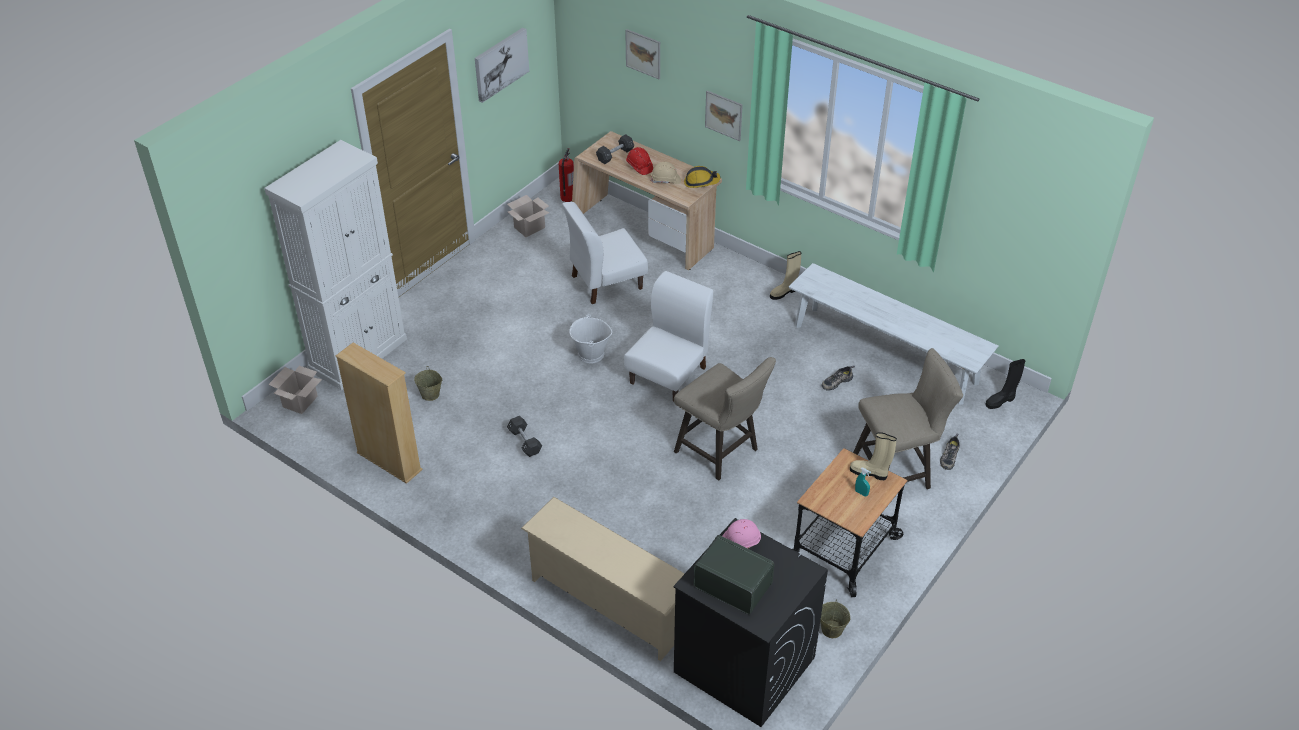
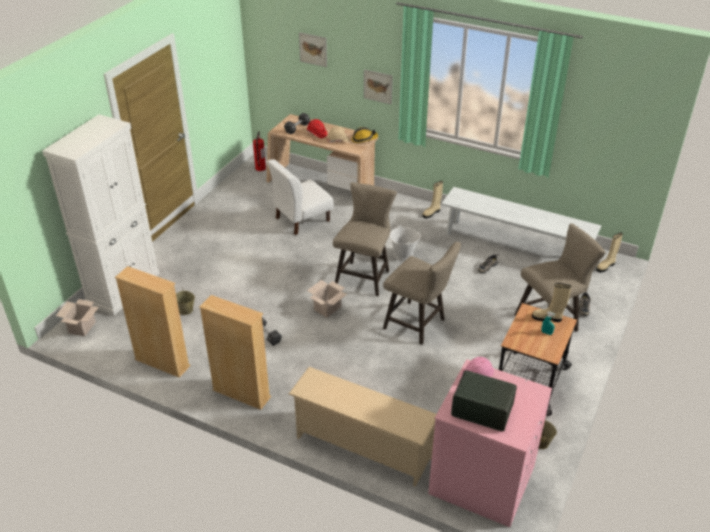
camera: 10 degrees left, 5 degrees down
(477, 515) = (241, 394): none -> beige bookcase
(500, 64) = (208, 65): picture -> none
(529, 227) = (237, 189): cardboard box -> cardboard box (327, 308)
(590, 354) = (302, 268): white bucket -> white bucket (403, 255)
(669, 375) = (364, 276): white chair -> beige stool
(743, 664) = (481, 479): black washing machine -> pink washing machine
(1001, 401) = (606, 266): black boot -> beige boot

